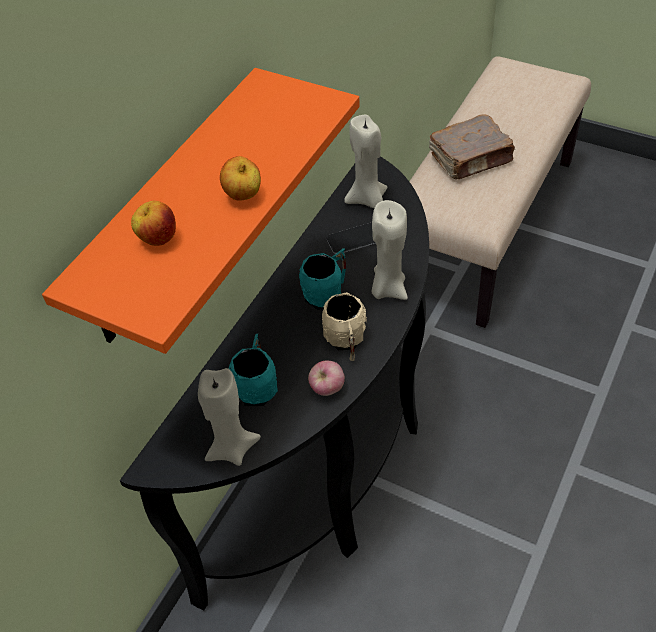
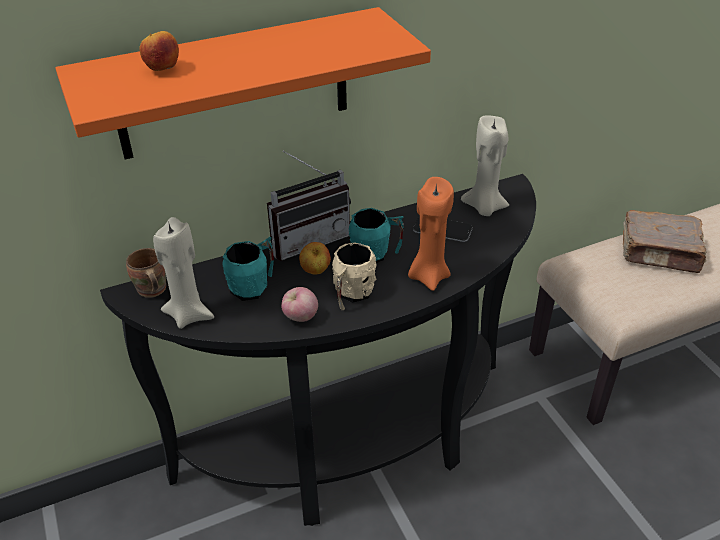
camera: 35 degrees right, 10 degrees down
(171, 450) = (151, 291): none -> brown mug
(243, 196) = (253, 71): apple -> apple (315, 271)
(255, 314) = (308, 239): none -> radio
(388, 288) = (428, 276): beige candle -> orange candle

